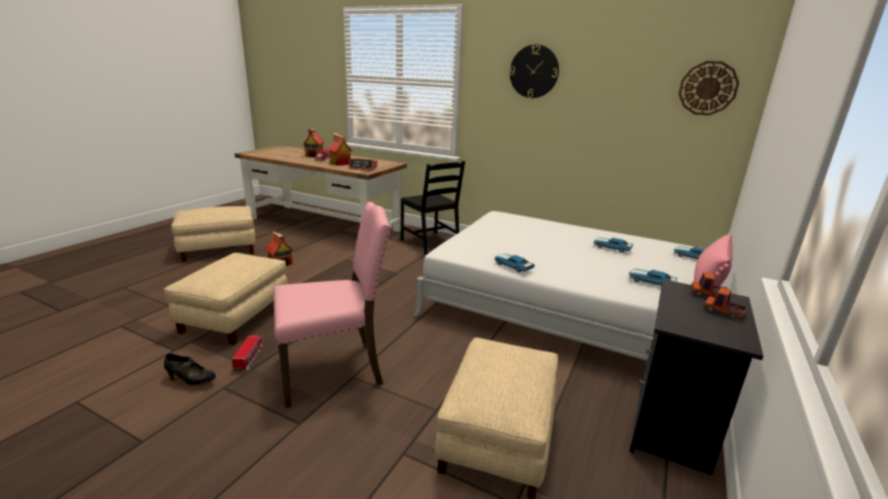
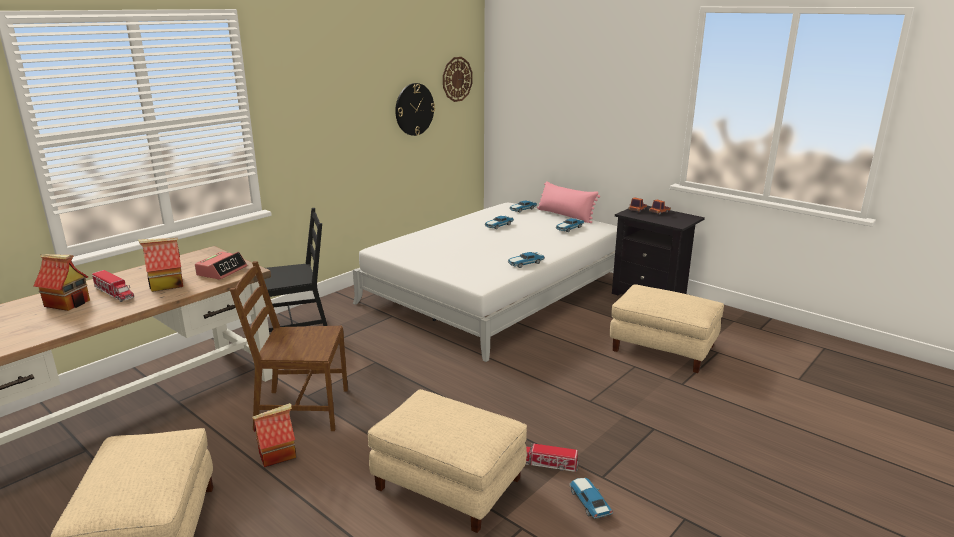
camera: 75 degrees left, 0 degrees up
(191, 381) = (589, 502): black shoe -> toy car
(329, 260) = (301, 409): none -> brown chair
(334, 371) = (579, 410): pink chair -> none
(534, 71) = (333, 84): wall clock -> wall clock (414, 109)

